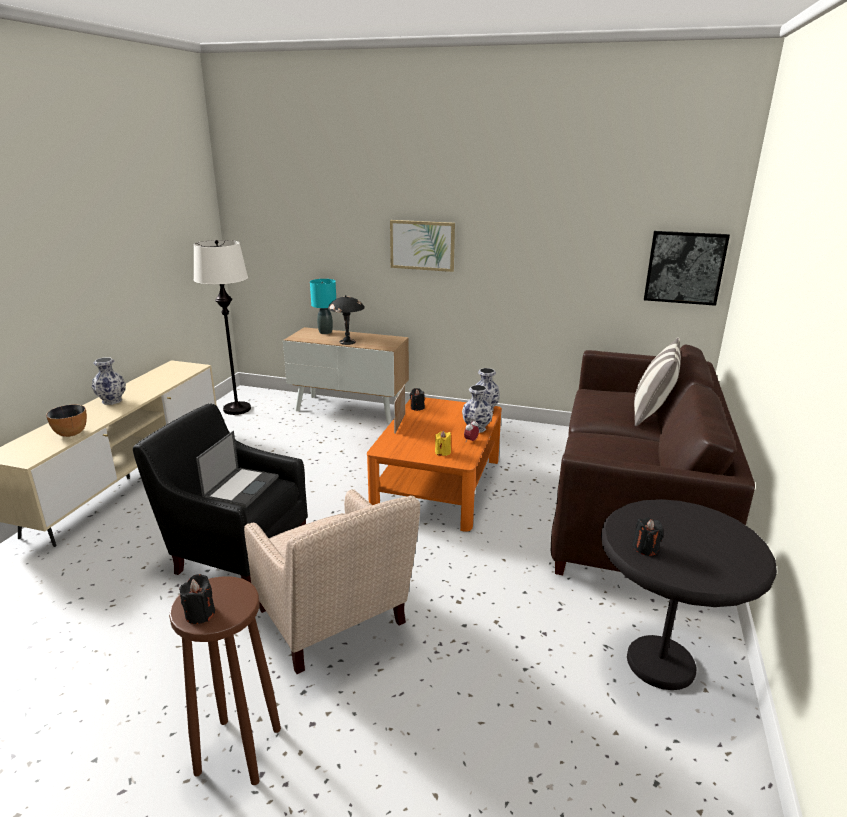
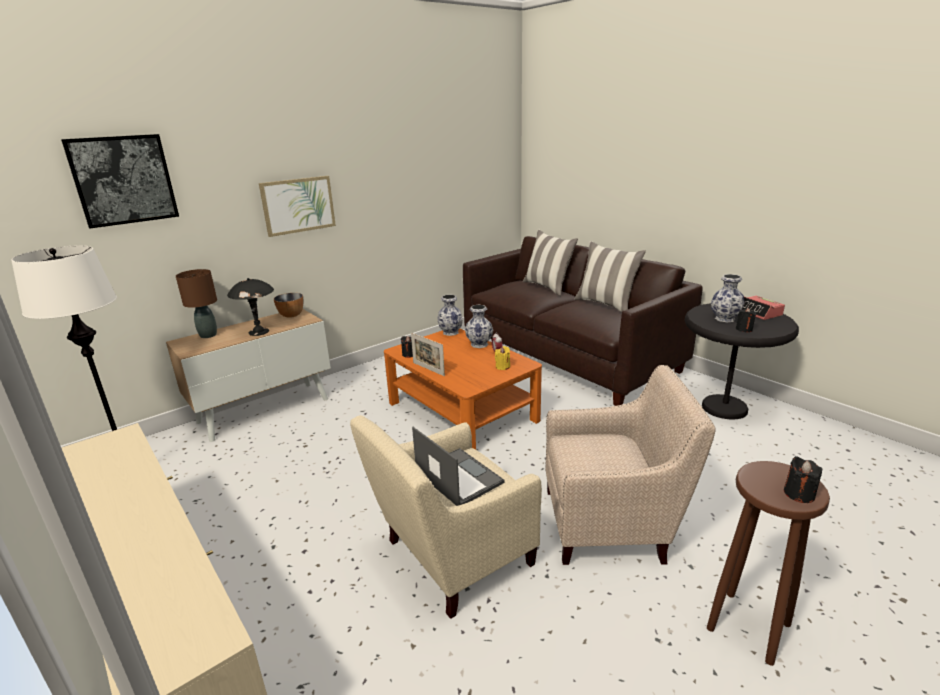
camera: 55 degrees left, 0 degrees up
(71, 433) = (180, 579): bowl -> bowl (291, 315)
(111, 401) = (117, 523): vase -> vase (725, 319)
(236, 551) = (450, 557): black armchair -> beige armchair
(325, 332) = (208, 335): turquoise table lamp -> brown table lamp
(655, 457) = (606, 304): none -> pillow
(684, 267) = (496, 183): picture -> picture (123, 180)
(735, 553) = (758, 313): none -> alarm clock

